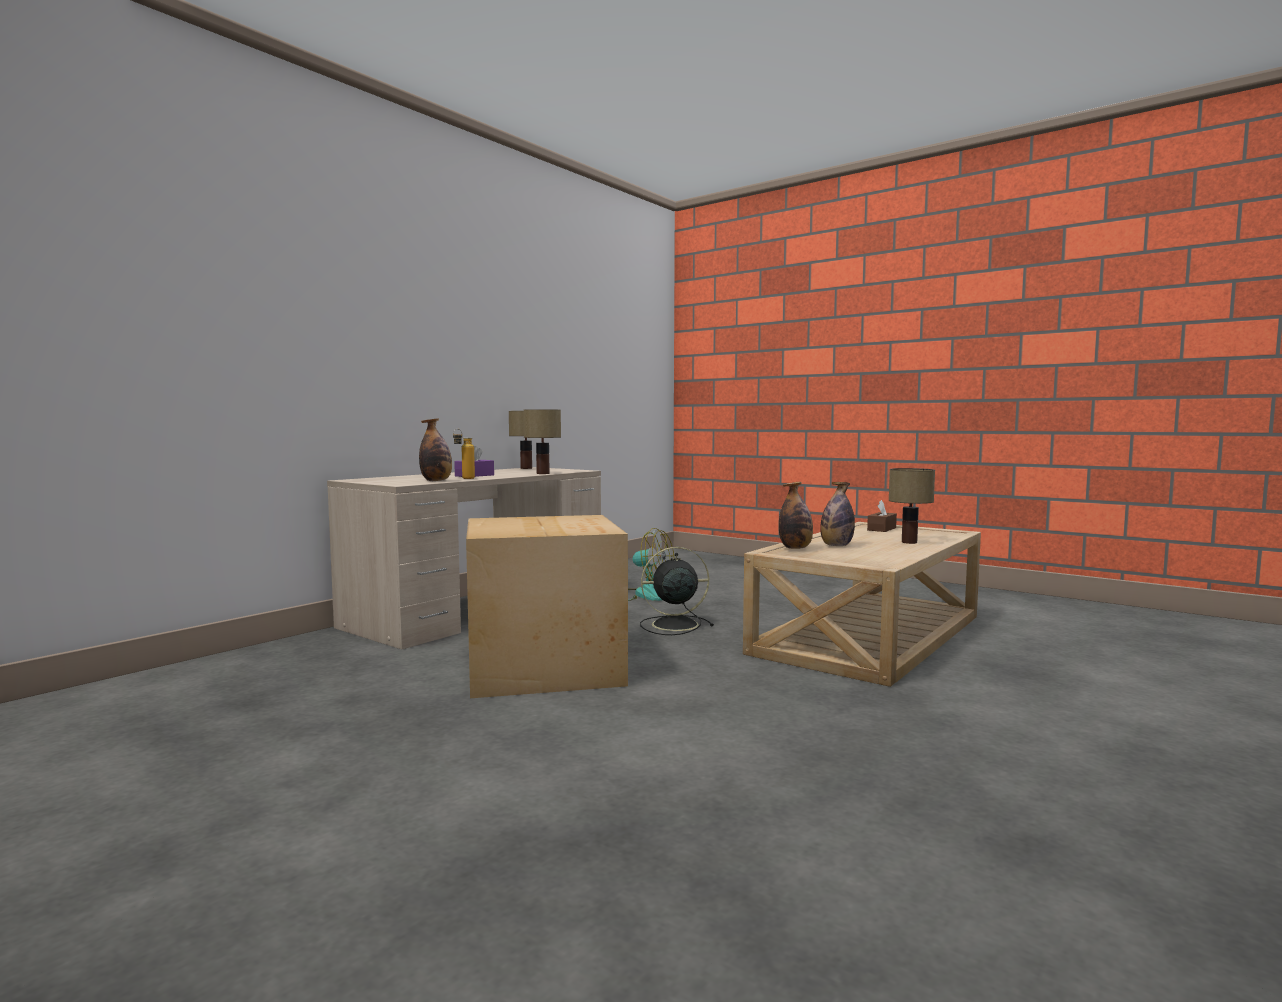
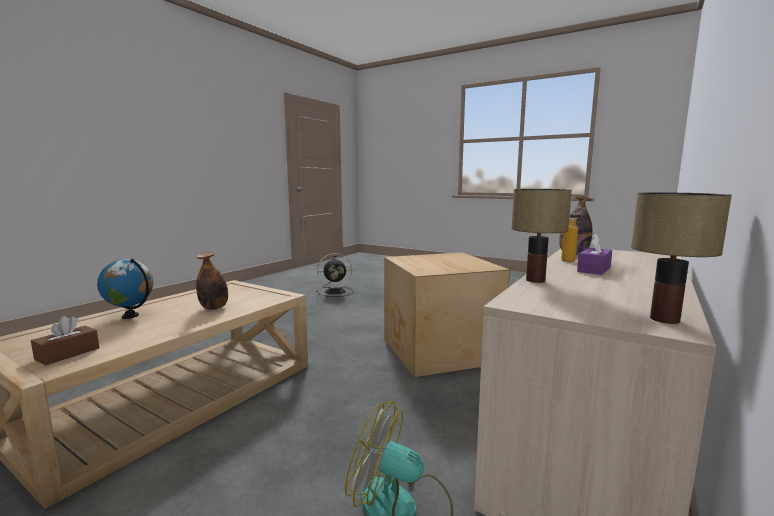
camera: 175 degrees right, 5 degrees up
(672, 625) = (356, 407): black fan -> black fan (336, 292)
(795, 548) = (258, 300): bottle -> none
(910, 542) = (130, 316): table lamp -> globe

